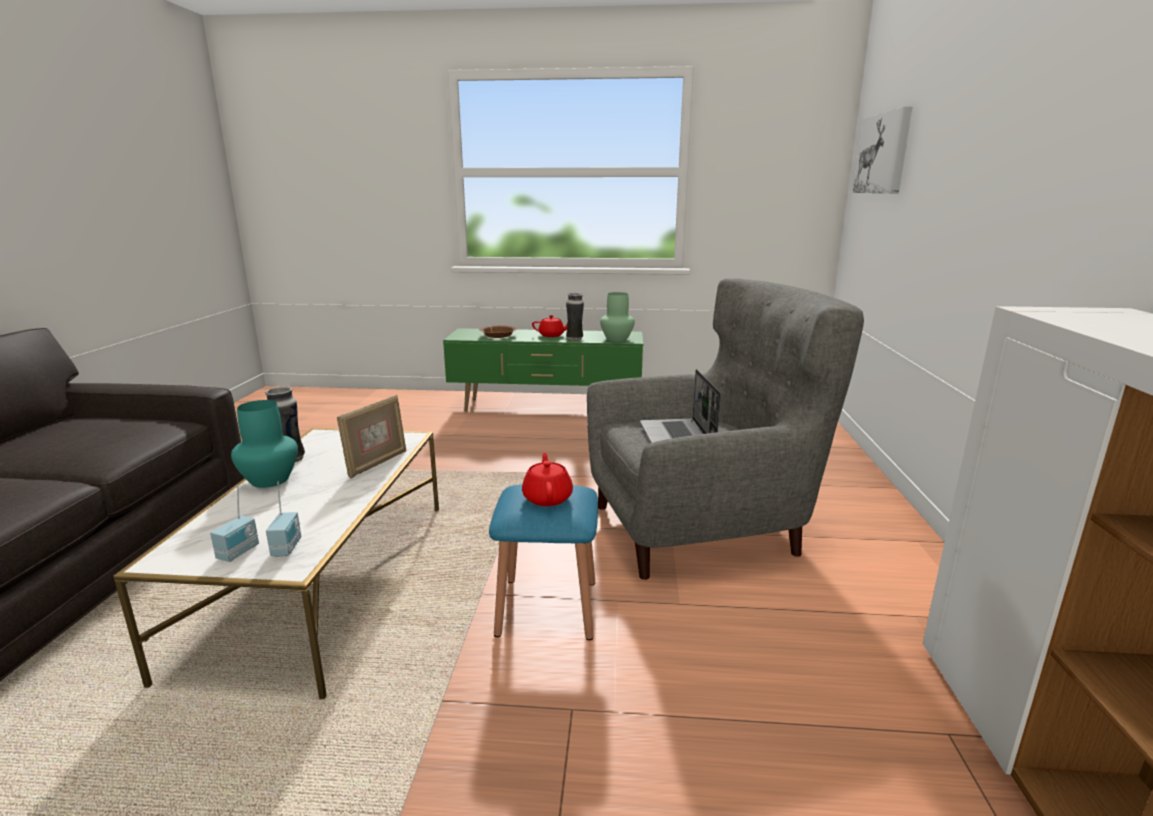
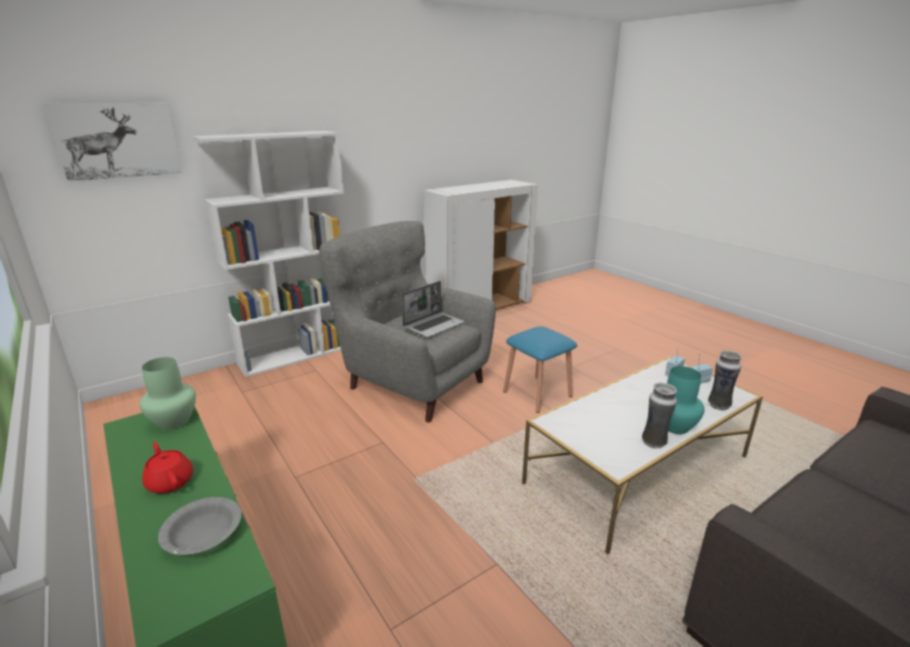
camera: 130 degrees left, 5 degrees up
(376, 463) = (594, 406): picture frame -> none
(498, 336) = (203, 534): brown bowl -> grey bowl
(547, 497) = (541, 334): red teapot -> none
(574, 339) = (190, 450): vase -> vase (718, 405)
(868, 486) = (299, 354): none -> white bookcase

